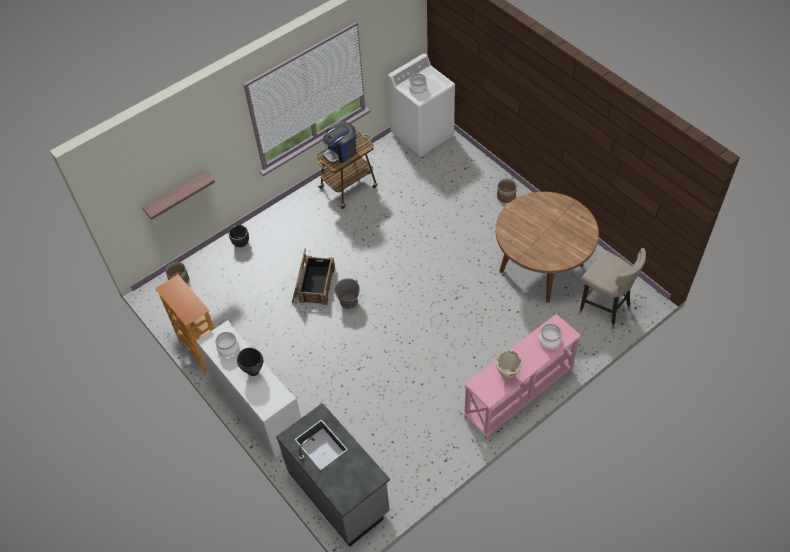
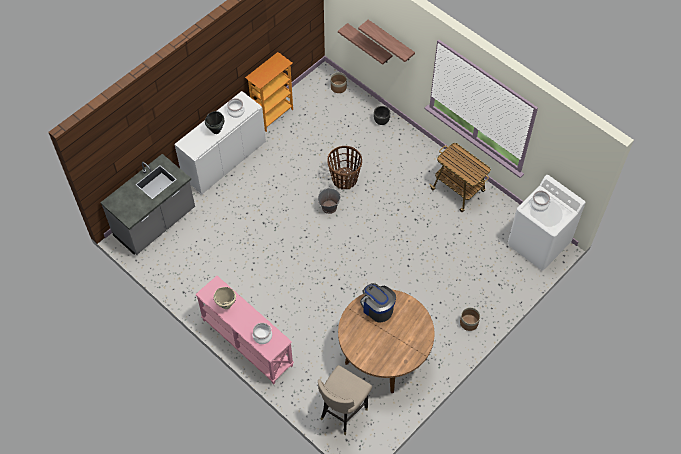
camera: 80 degrees right, 5 degrees up
(197, 157) = (391, 41): none -> shelf
(313, 284) = (344, 179): crate -> basket
(341, 152) = (460, 160): coffee machine -> coffee machine (377, 308)

